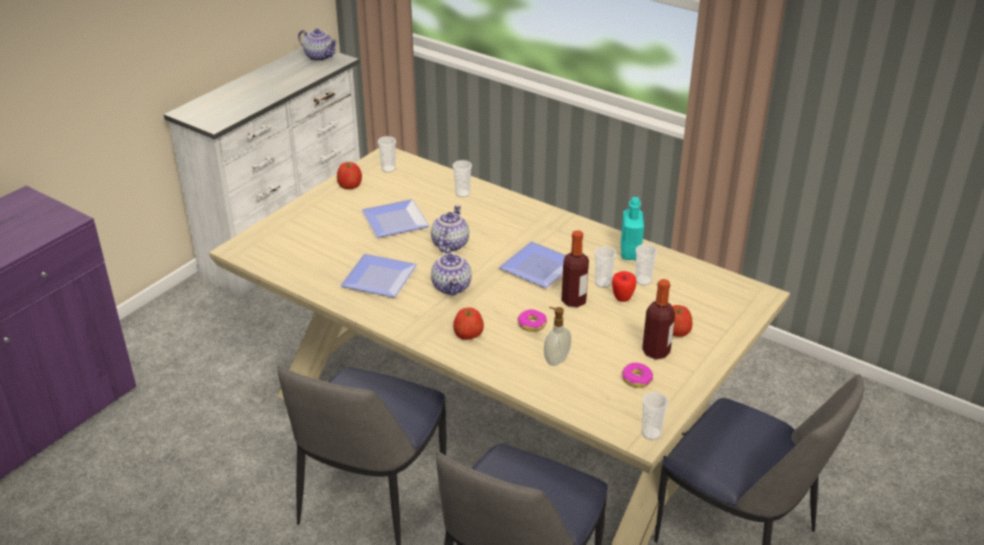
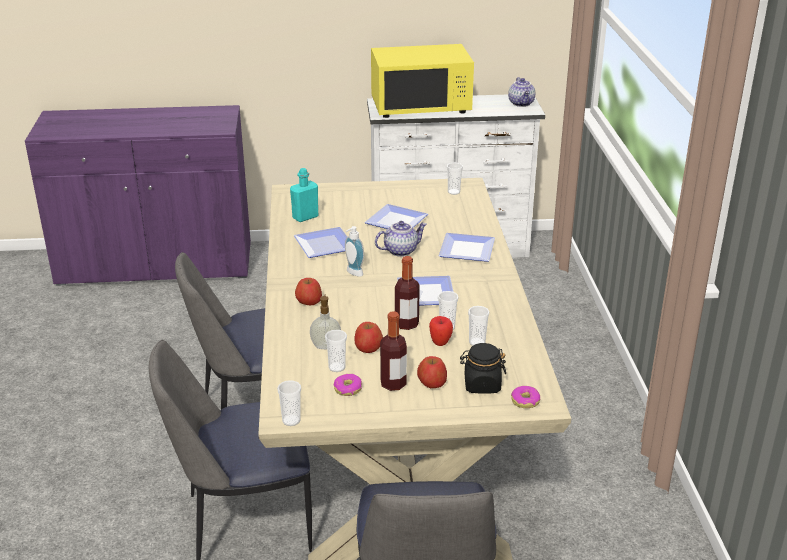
camera: 50 degrees right, 5 degrees down
(236, 99) = (421, 106): none -> yellow microwave
(350, 185) = (413, 189): apple -> apple (368, 347)
(452, 287) = (353, 273): teapot -> soap dispenser
(462, 193) = (469, 228): cup -> cup (337, 367)
(496, 211) = (469, 249): none -> plate
(532, 324) = (353, 320): donut -> donut (525, 401)
(630, 252) = (506, 322): turquoise bottle -> turquoise bottle (305, 217)
(705, 309) = (482, 385): none -> black jar

